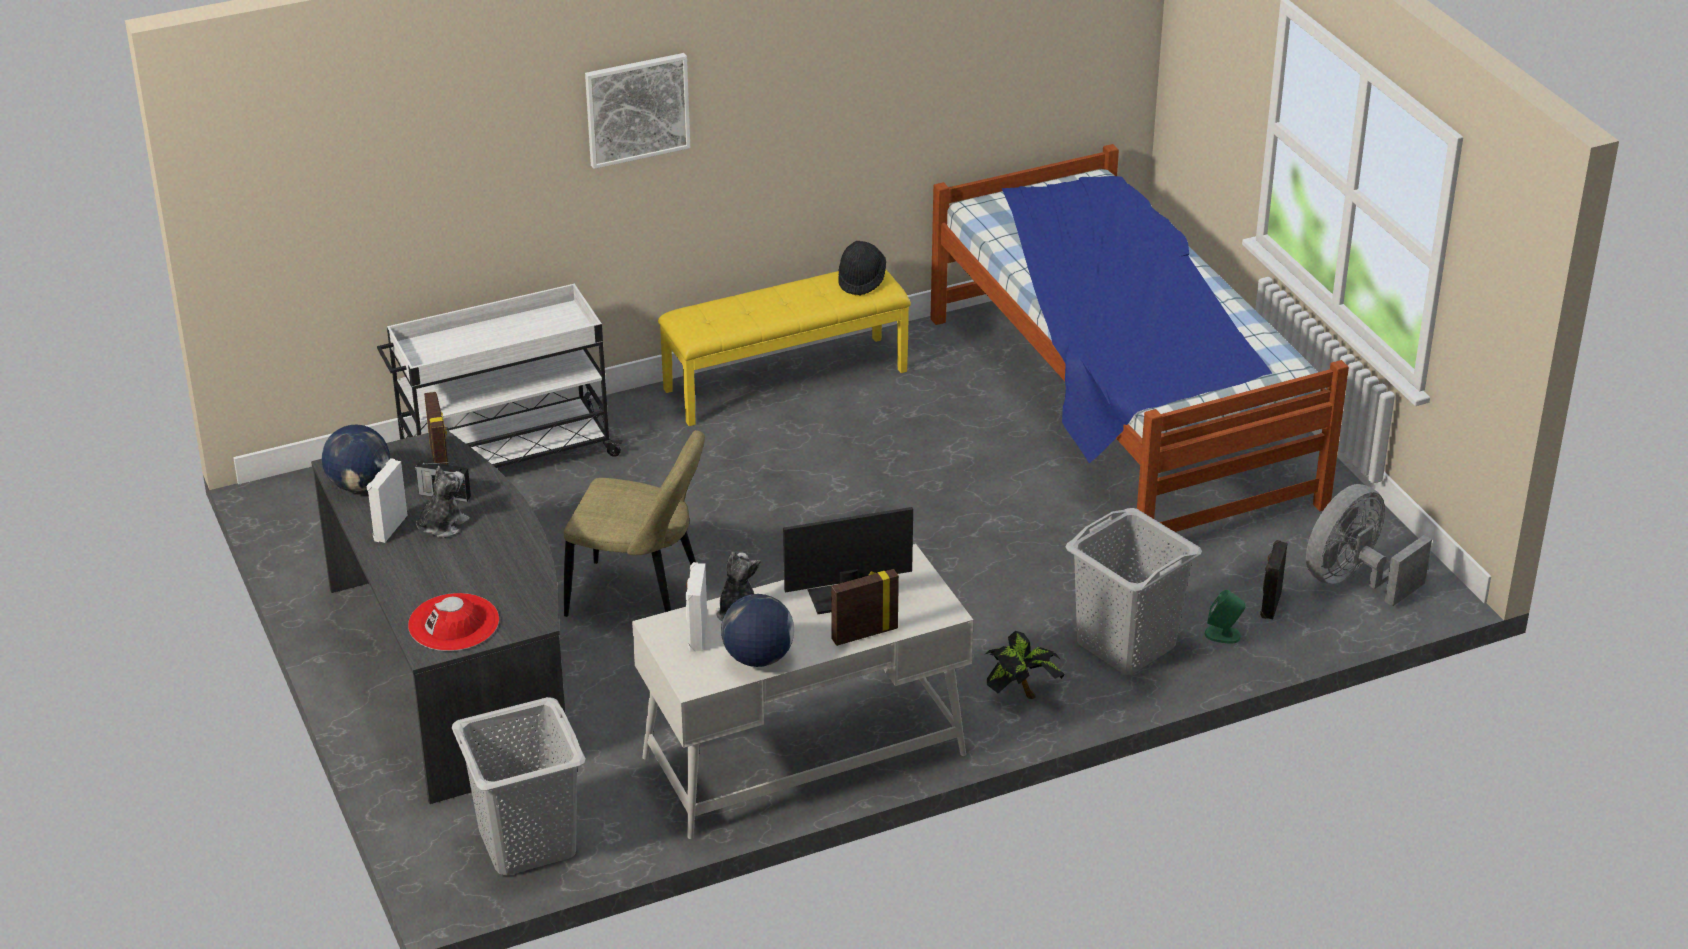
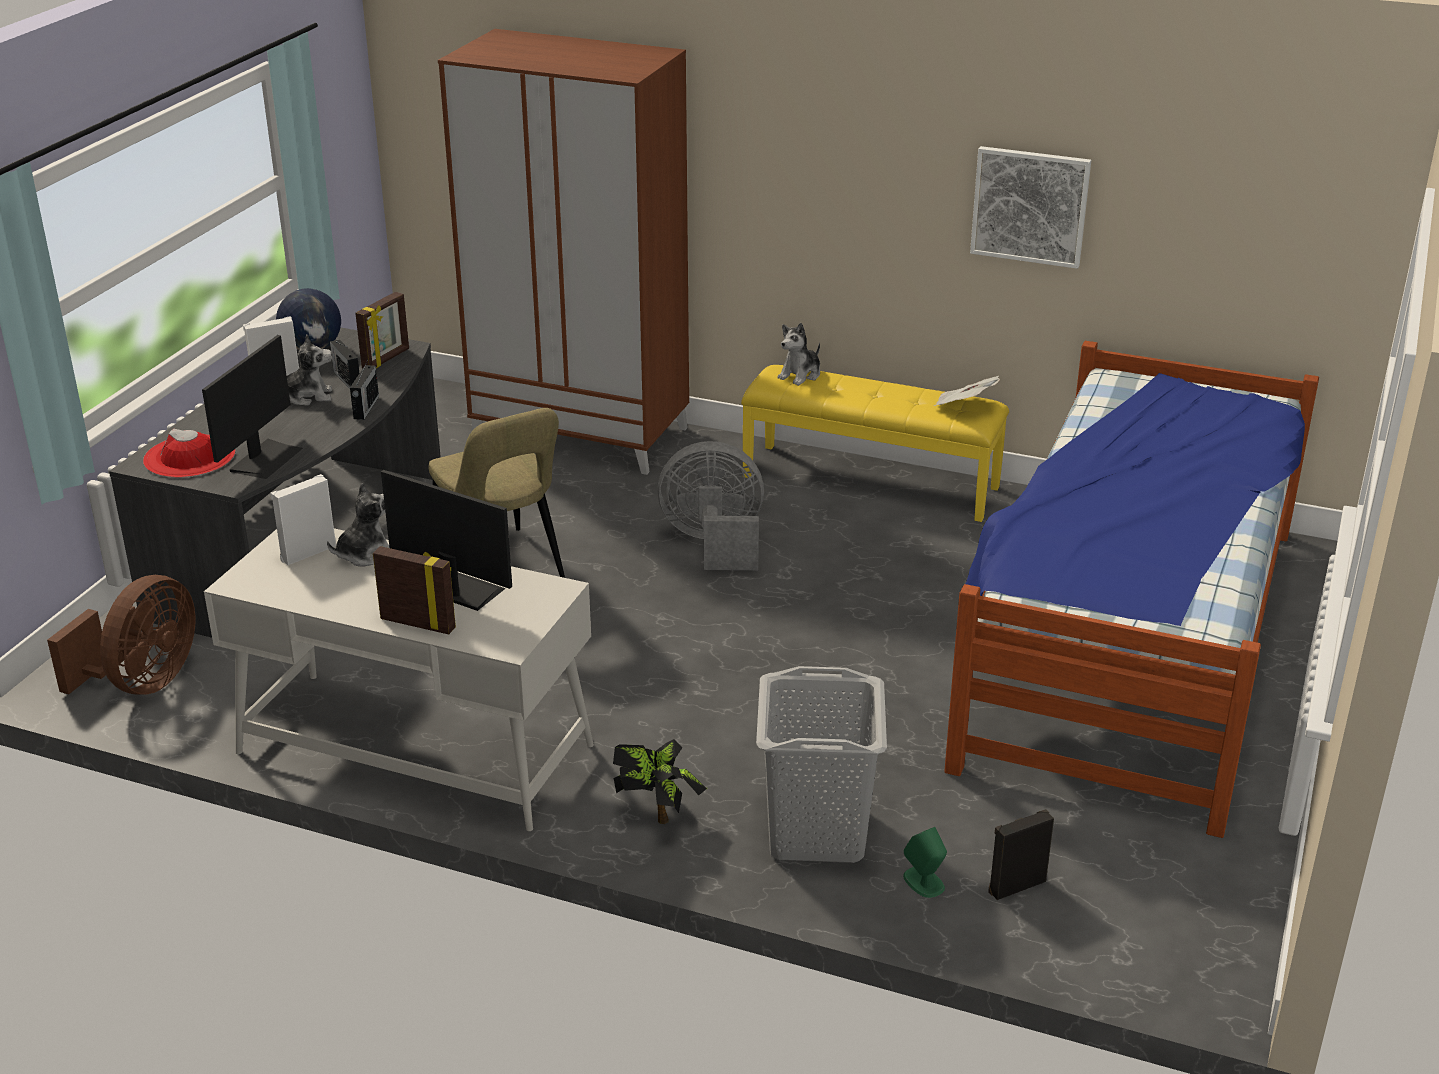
camera: 45 degrees right, 5 degrees down
(503, 457) = (581, 434): white cart -> brown wardrobe
(508, 509) = (365, 408): none -> radio
(516, 590) = (265, 459): none -> monitor
(526, 841) = (143, 683): grey laundry basket -> brown fan
(637, 109) = (769, 137): picture -> picture (1030, 206)
(706, 312) = (800, 375): none -> plush toy
(758, 658) = (312, 593): globe -> none
(861, 280) = (964, 406): black hat -> newspaper
(1353, 580) = (1143, 918): grey fan -> grey fan (714, 544)

